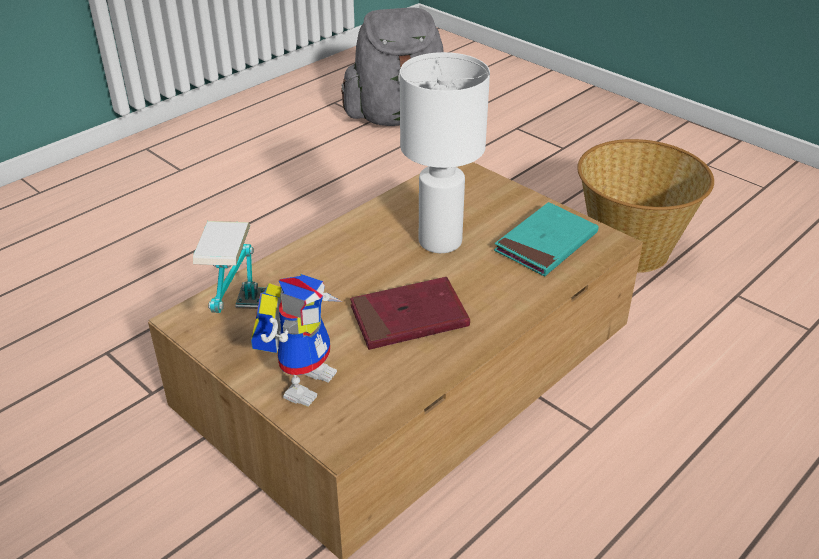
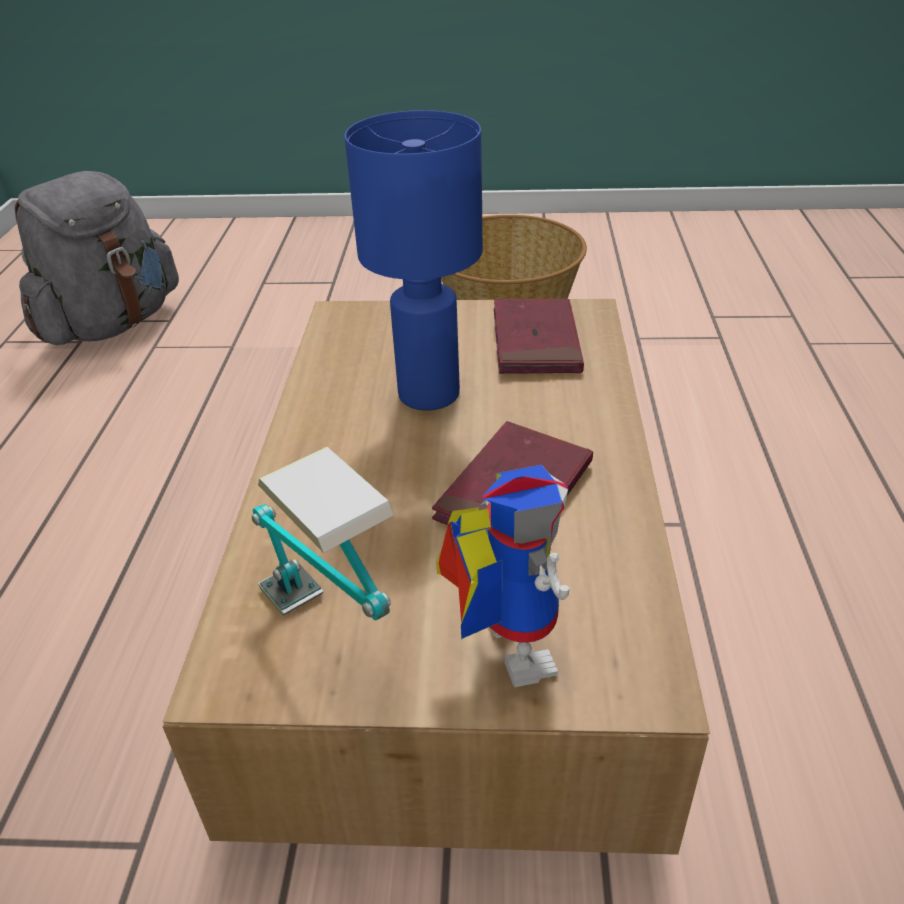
camera: 40 degrees left, 0 degrees up
(439, 242) = (429, 395): white table lamp -> blue table lamp
(546, 243) = (536, 341): turquoise book -> red book

